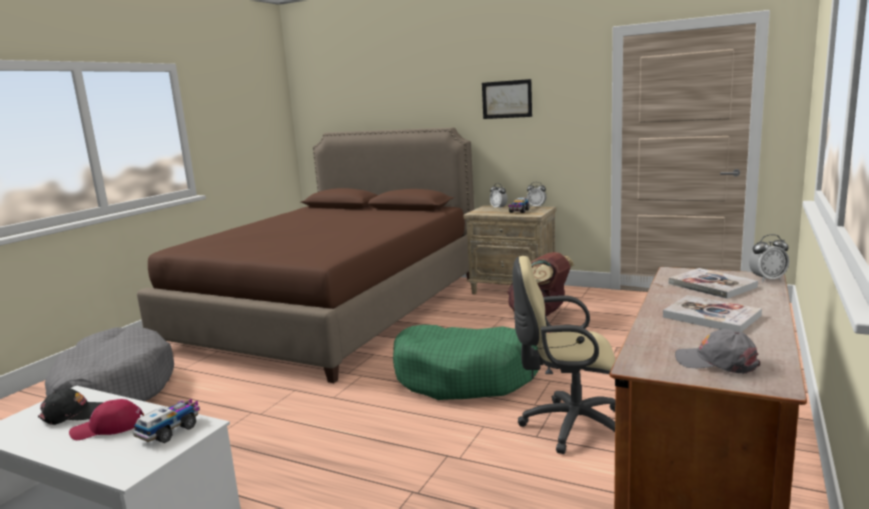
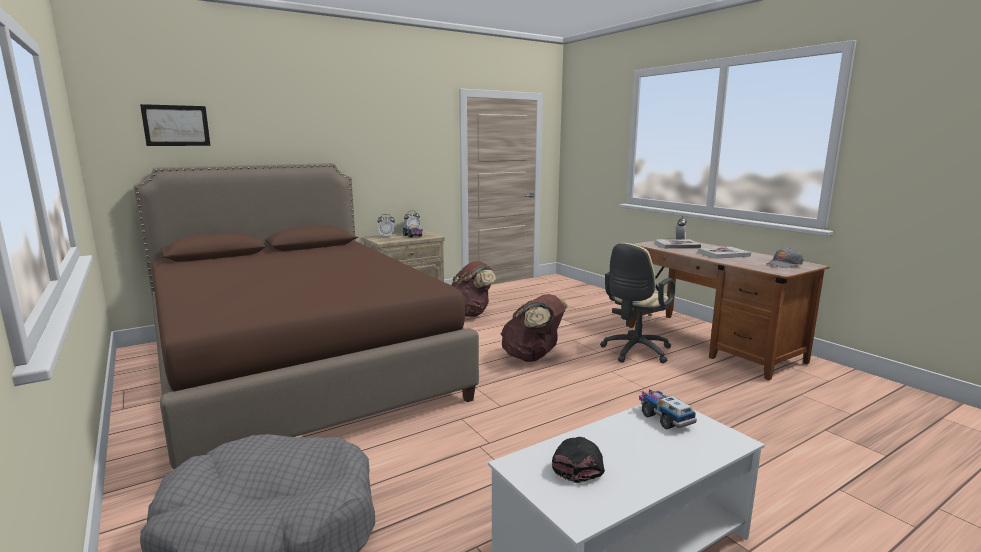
camera: 60 degrees left, 0 degrees up
(108, 427) = (633, 446): red cap -> none
(465, 377) = (532, 357): green dog bed -> brown backpack
(506, 99) = (380, 139): picture -> picture (176, 125)

